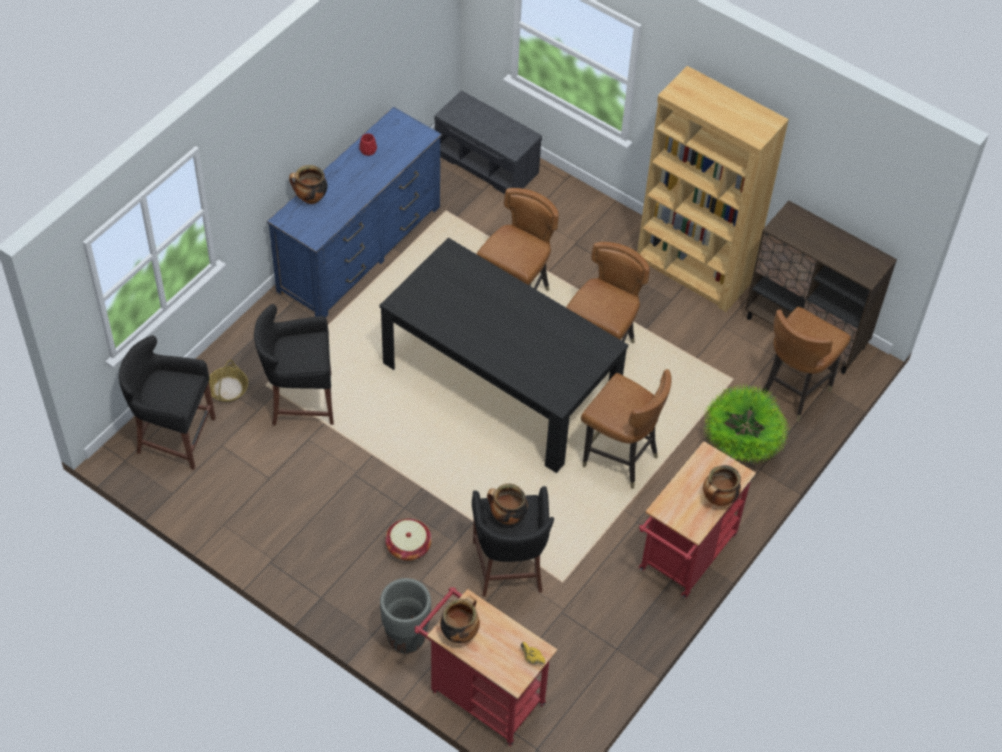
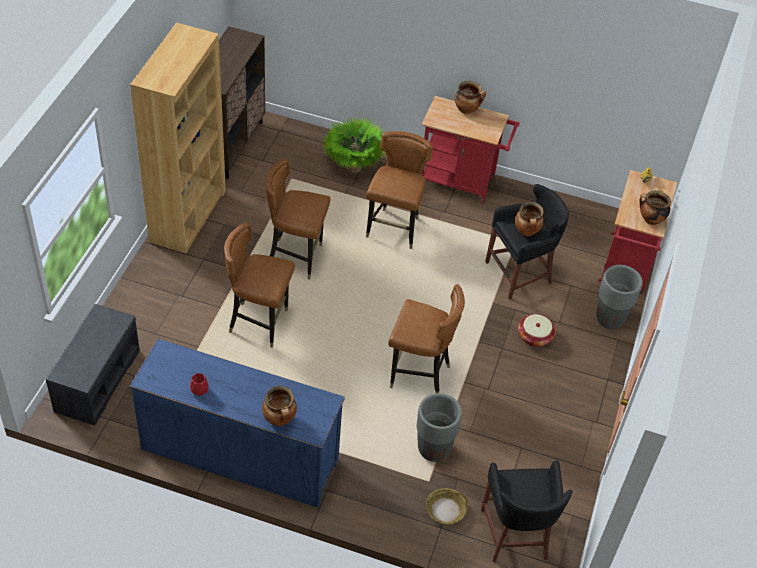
camera: 110 degrees left, 5 degrees down
(299, 400) = (433, 450): black stool -> grey planter
(500, 382) = (353, 315): black dining table -> none
(793, 391) = (289, 146): brown chair -> brown chair (419, 375)

